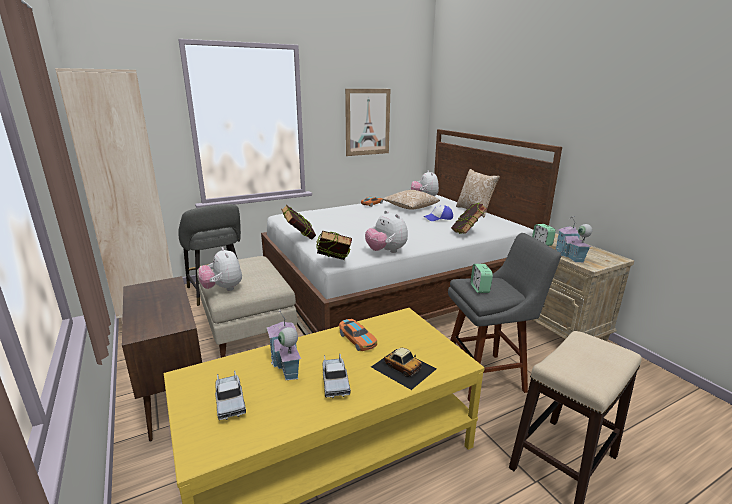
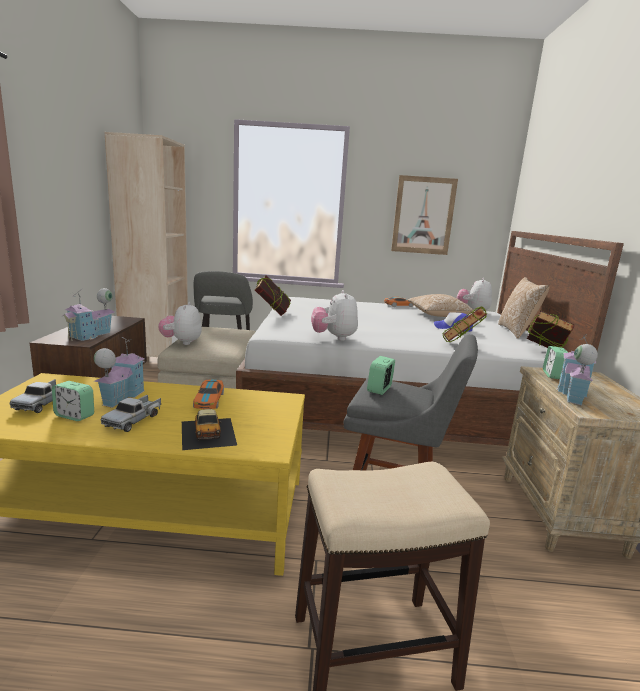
camera: 30 degrees right, 5 degrees down
(171, 314) = (91, 335): none -> toy house
(282, 400) = (74, 416): none -> alarm clock
(334, 264) = (263, 334): book -> book (544, 353)

